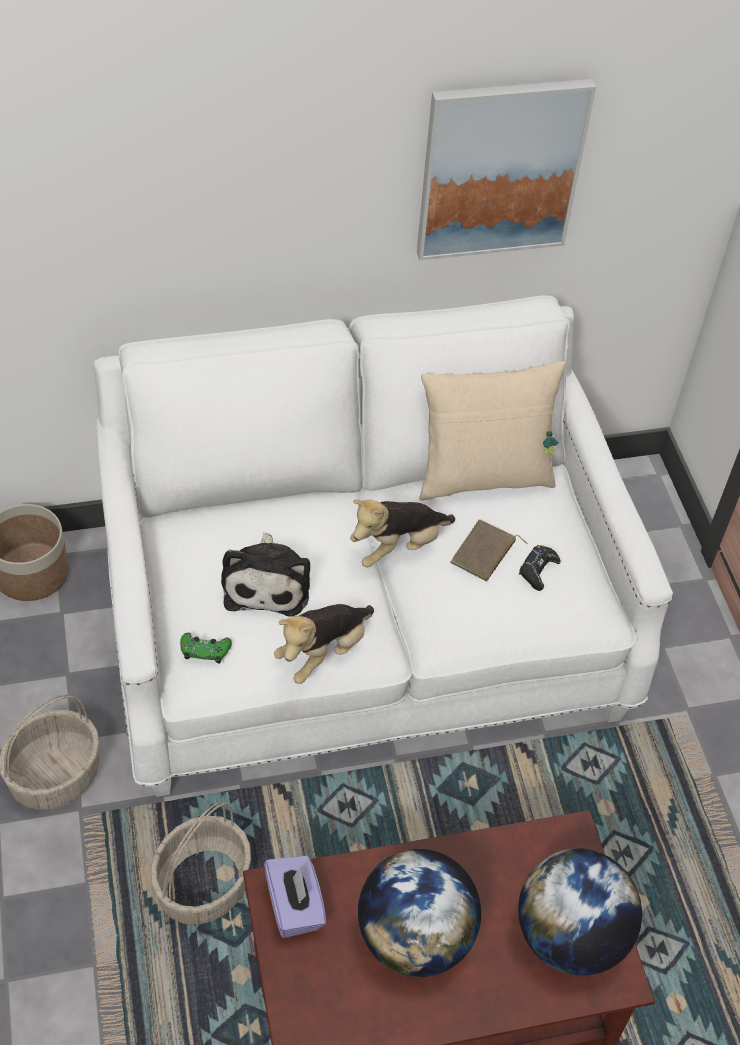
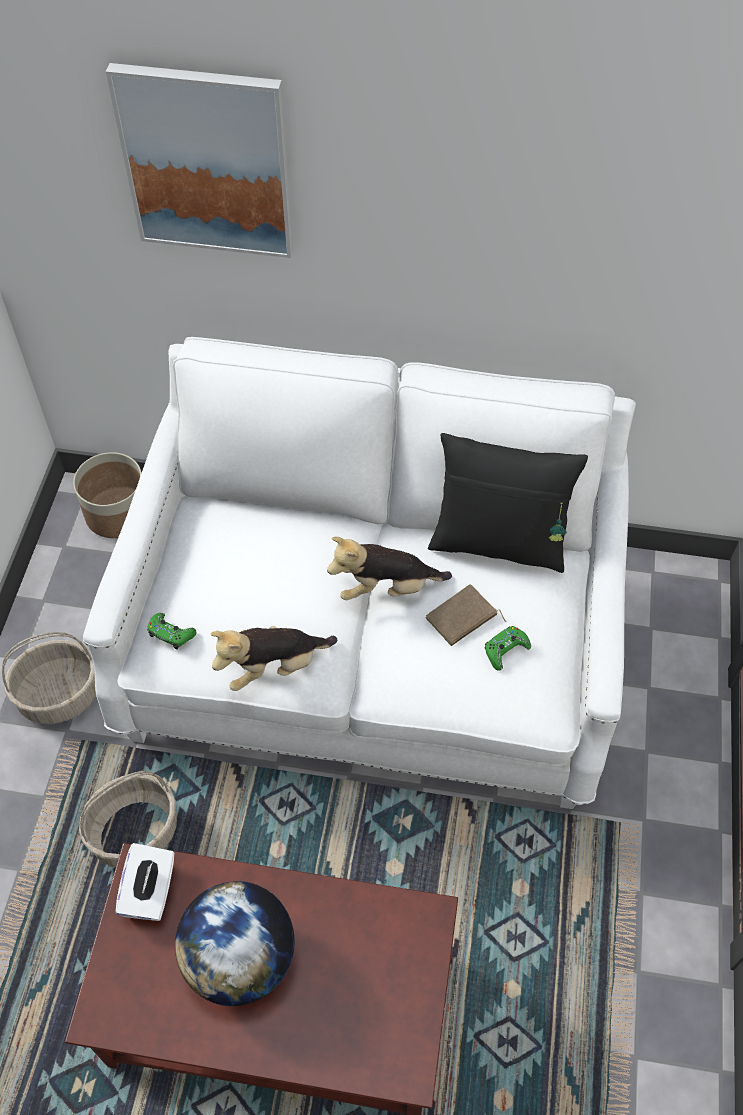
camera: 25 degrees right, 5 degrees up
(267, 582) = (253, 587): plush toy -> none
(295, 906) = (150, 891): purple tissue box -> white tissue box
(482, 478) = (497, 544): beige pillow -> black pillow
(500, 169) = (568, 249): picture -> picture (207, 162)
(538, 570) = (505, 650): black game controller -> green game controller
(570, 935) = (381, 1012): globe -> none

